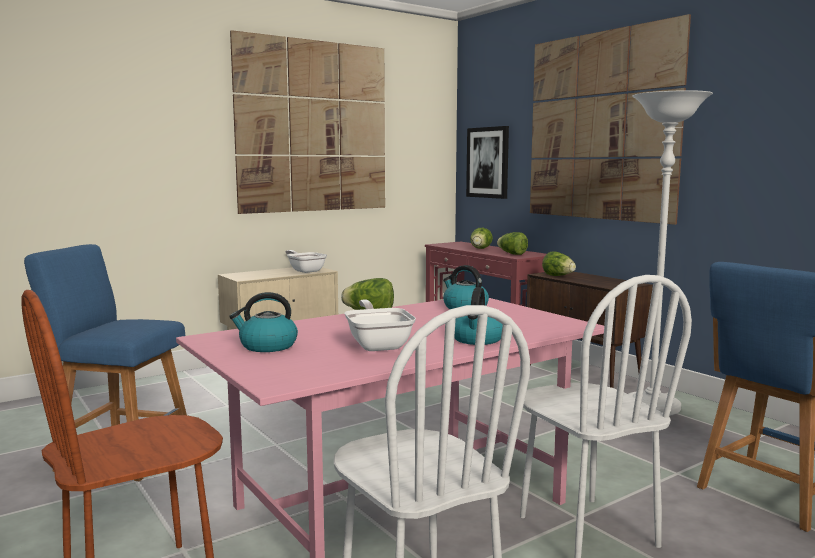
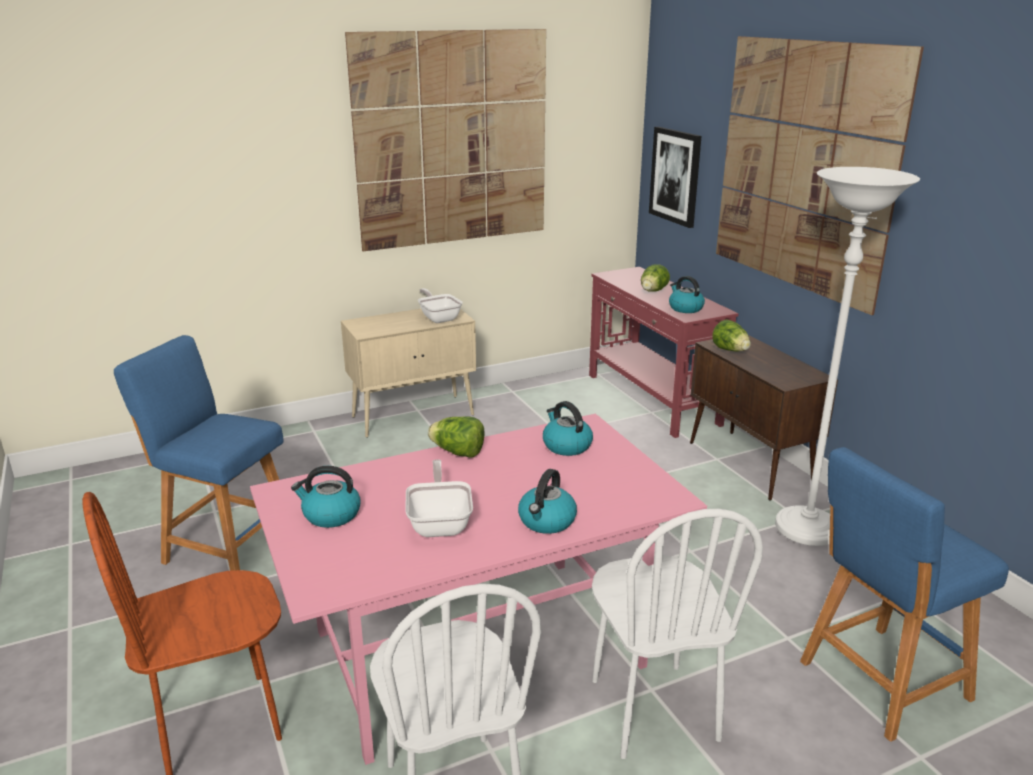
camera: 10 degrees right, 15 degrees up
(512, 254) = (685, 308): lettuce -> kettle

